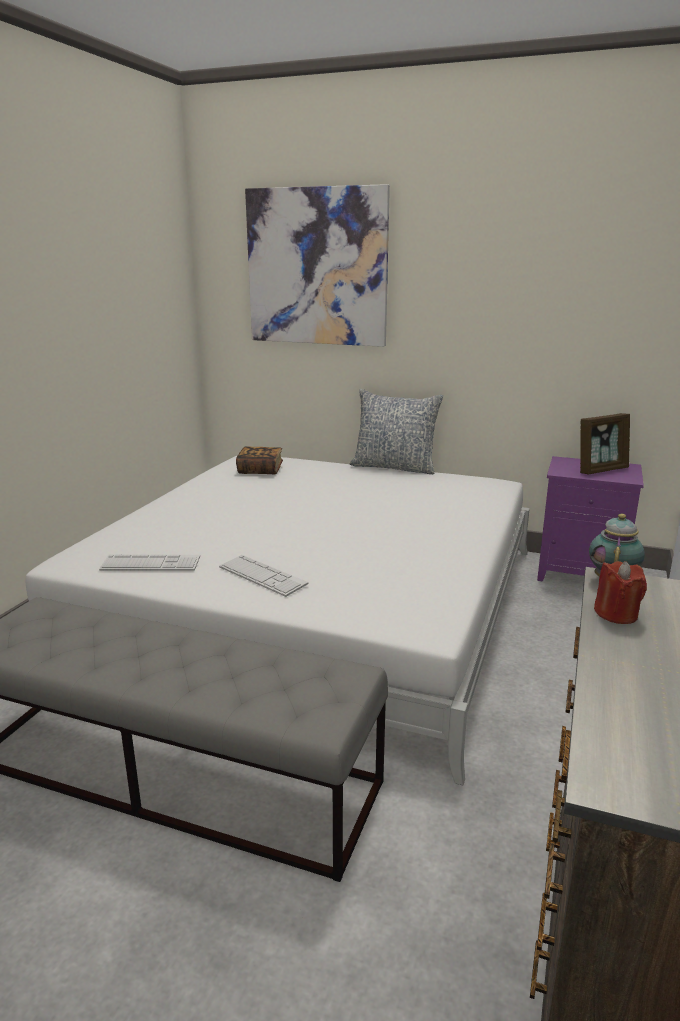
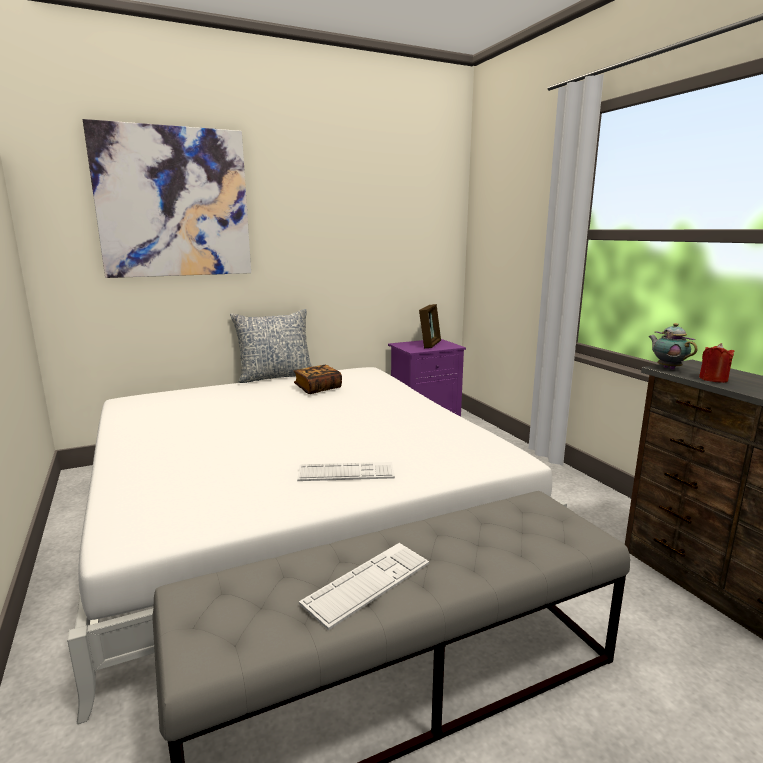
camera: 45 degrees left, 5 degrees down
(150, 564) = (227, 504): keyboard -> keyboard (368, 583)
(260, 470) = (164, 405): book -> book (318, 388)

